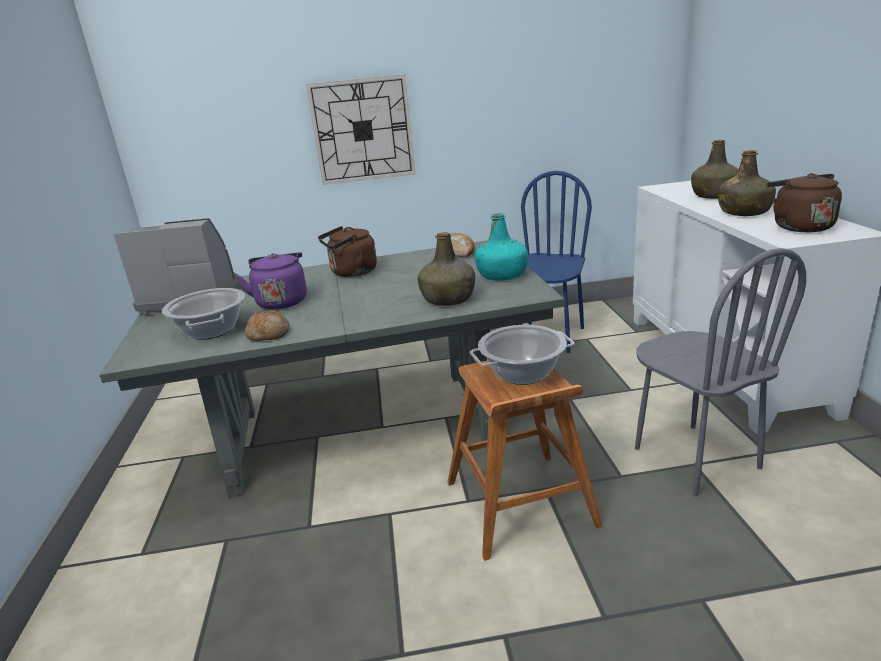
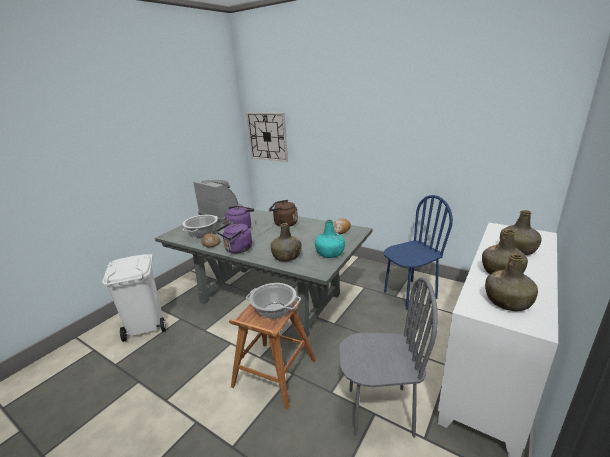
camera: 40 degrees right, 0 degrees up
(157, 593) = (147, 325): none -> white trash can
(343, 322) = (237, 250): none -> purple kettle
(362, 130) = (341, 147): wall clock -> wall clock (267, 136)
(695, 458) = (380, 411): grey chair -> grey chair turned 105 degrees counterclockwise
(799, 227) = (507, 301): brown kettle -> green bottle

